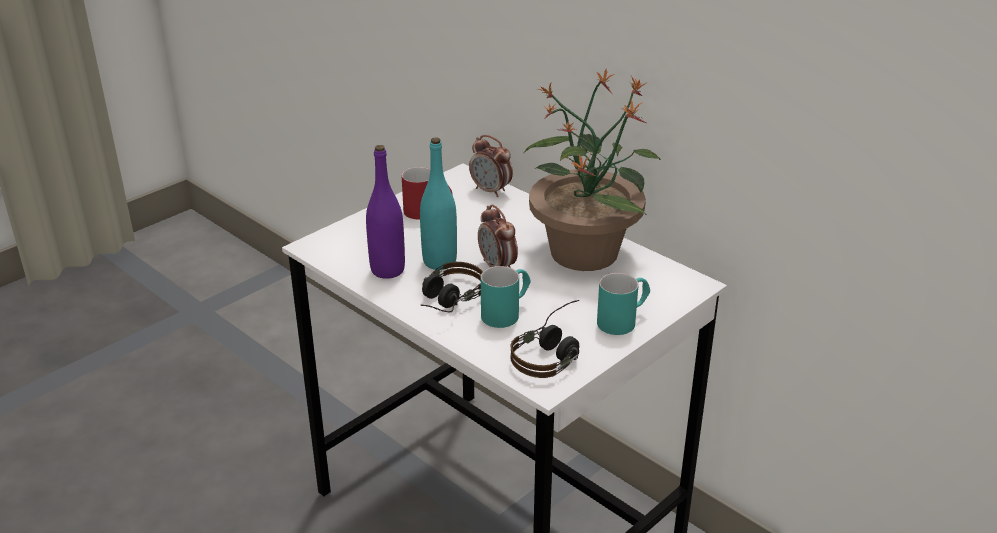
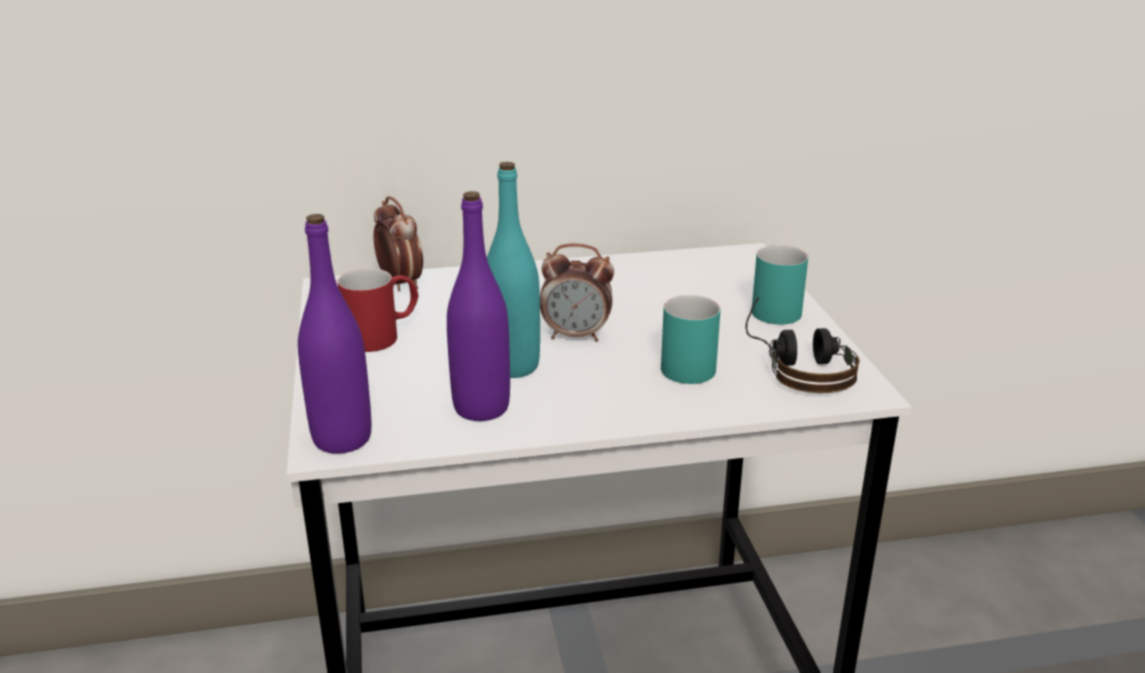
camera: 55 degrees left, 5 degrees down
(321, 247) = (342, 439): none -> purple bottle
(445, 302) = (612, 393): headphones -> none
(491, 191) = (400, 284): alarm clock -> alarm clock turned 105 degrees counterclockwise
(584, 251) = (611, 280): potted plant -> none

